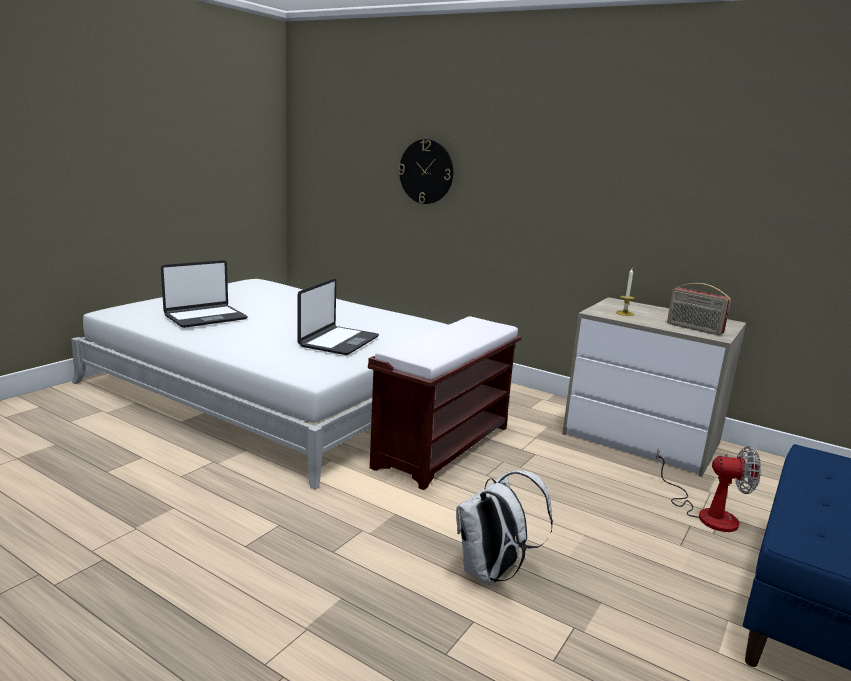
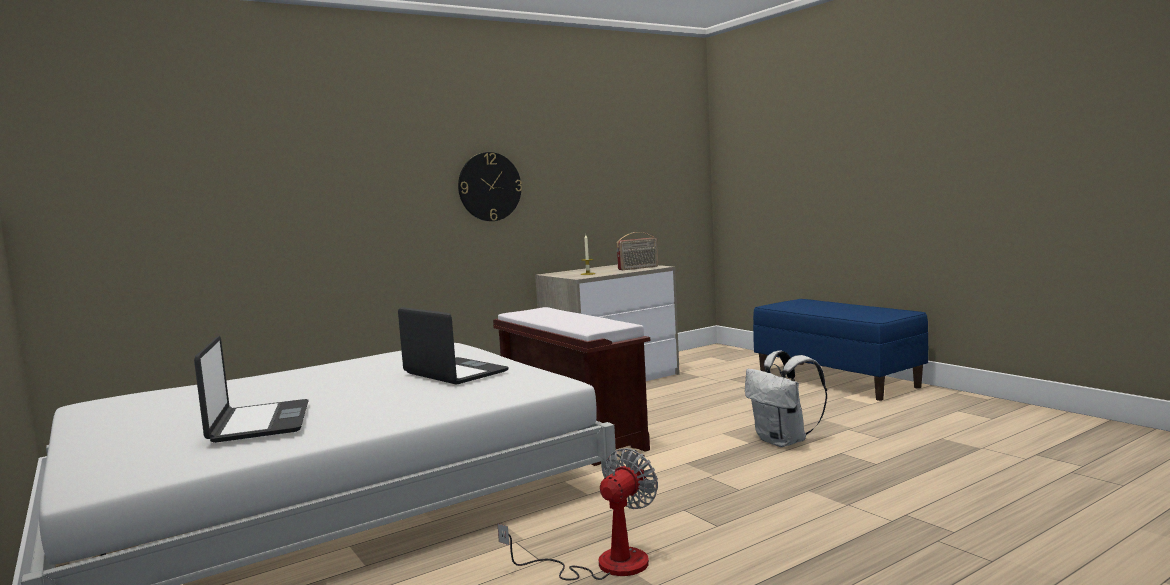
camera: 65 degrees left, 10 degrees down
(426, 171) = (303, 189): wall clock -> wall clock (489, 187)
(706, 513) = (727, 381): fan -> fan (603, 564)

